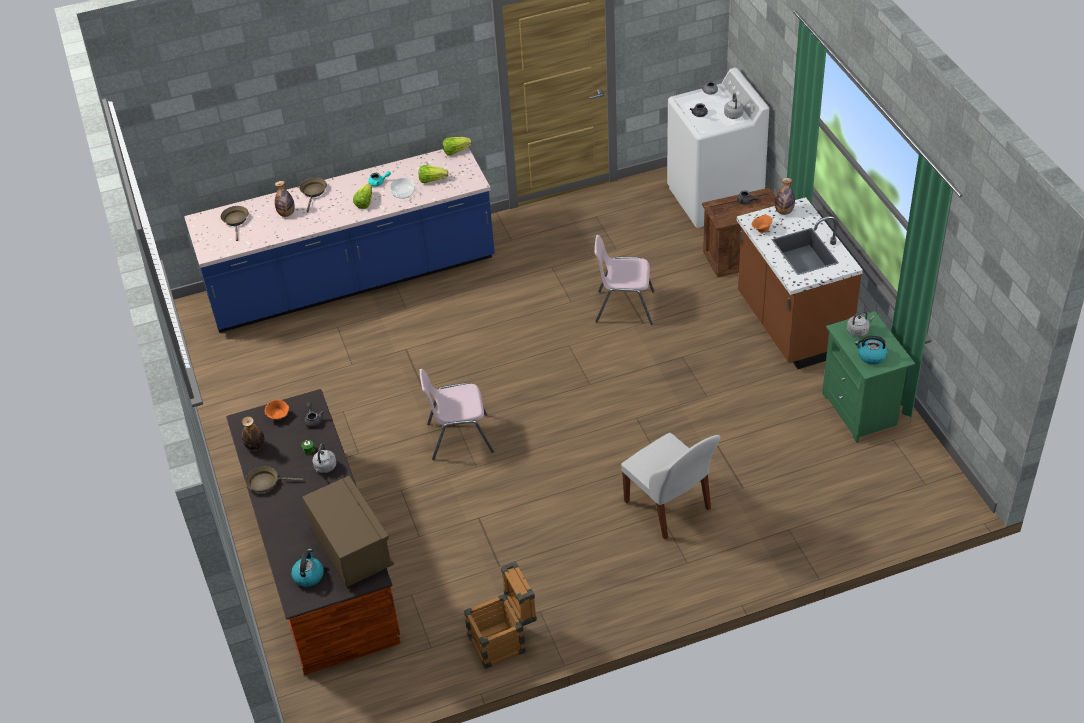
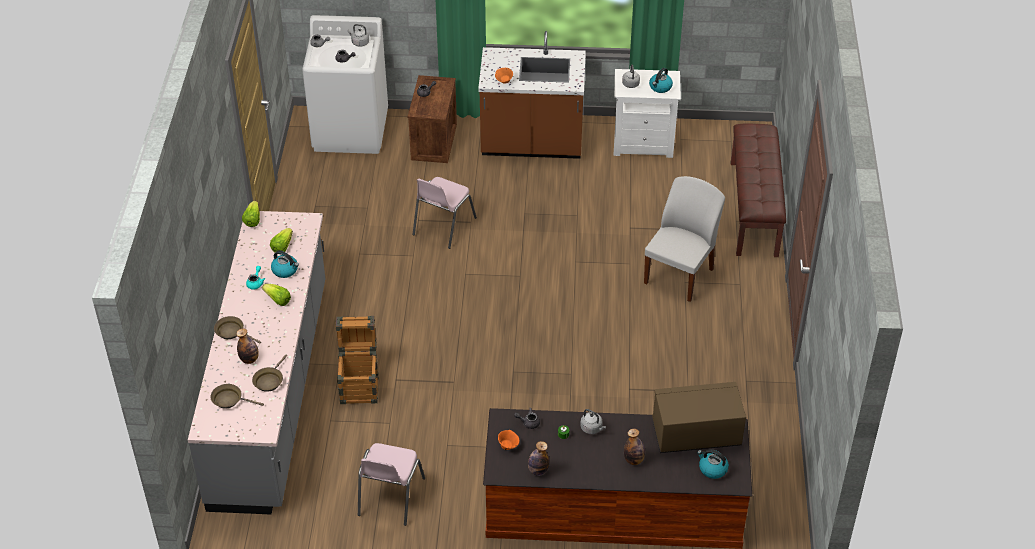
camera: 70 degrees left, 0 degrees up
(266, 482) = (587, 473): brown frying pan -> brown frying pan (269, 380)
(352, 280) = (271, 392): blue counter -> grey counter
(403, 193) = (285, 270): bowl -> kettle
(458, 437) = (530, 375): pink chair -> pink chair (390, 497)
(504, 641) = (765, 411): crate -> crate (360, 384)
(669, 507) = (680, 275): white chair -> white chair turned 45 degrees counterclockwise
(784, 211) = (491, 63): bottle -> bottle (634, 460)
(821, 540) = (754, 208): none -> brown bench
(861, 411) = (643, 143): green nightstand -> white nightstand

